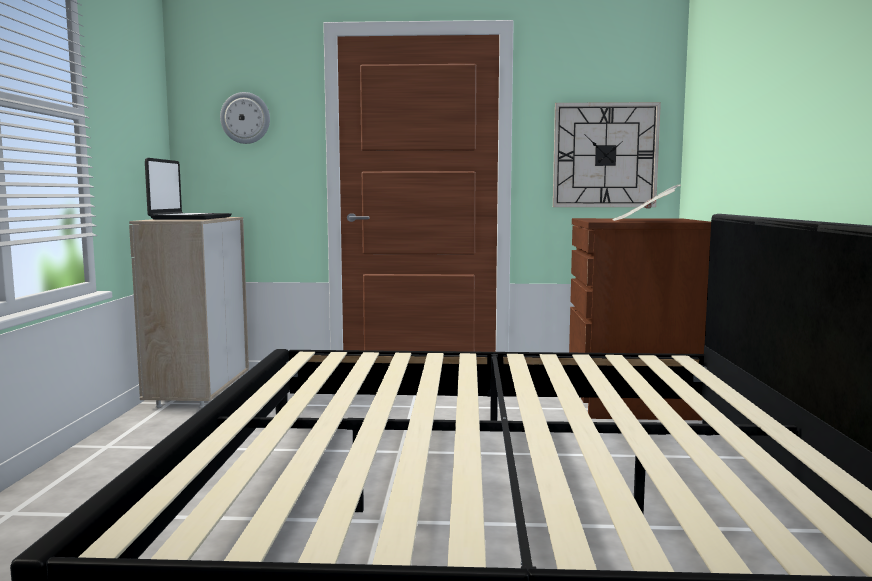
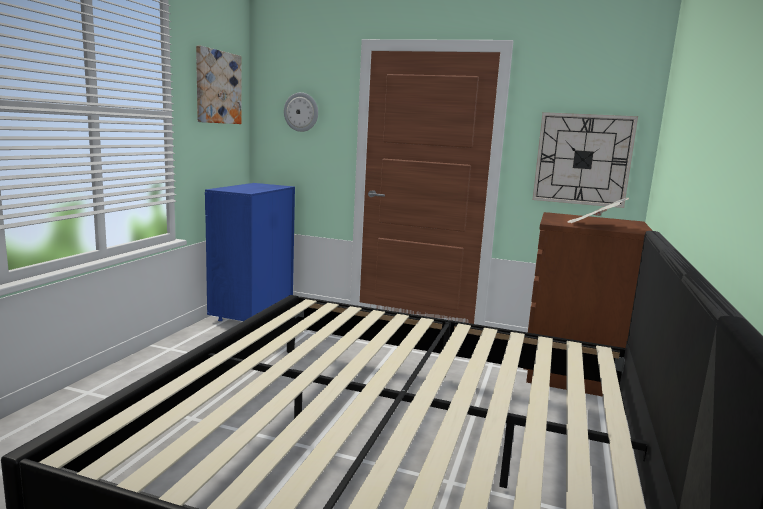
camera: 15 degrees right, 5 degrees up
(133, 83) = (218, 87): none -> picture
(190, 218) = (253, 187): laptop -> none
(199, 392) = (252, 312): beige cabinet -> blue cabinet

